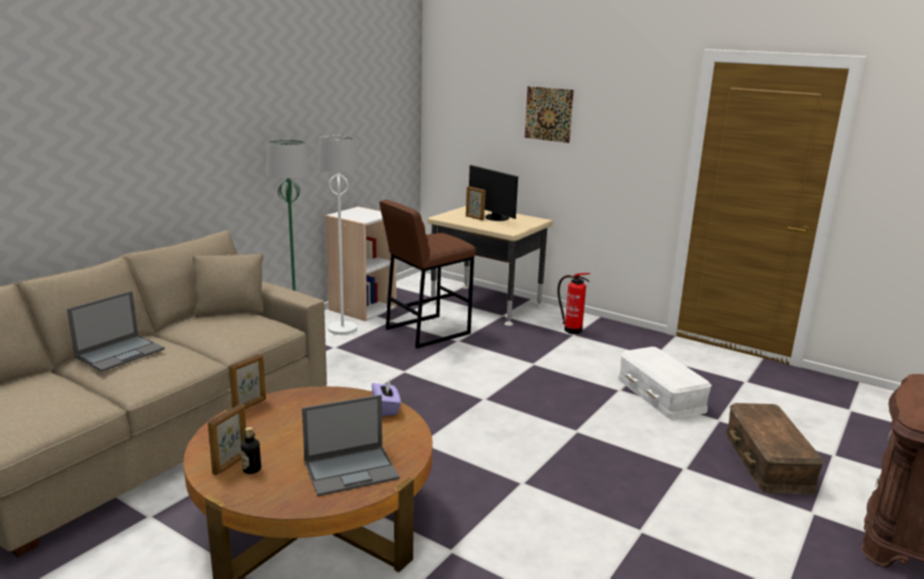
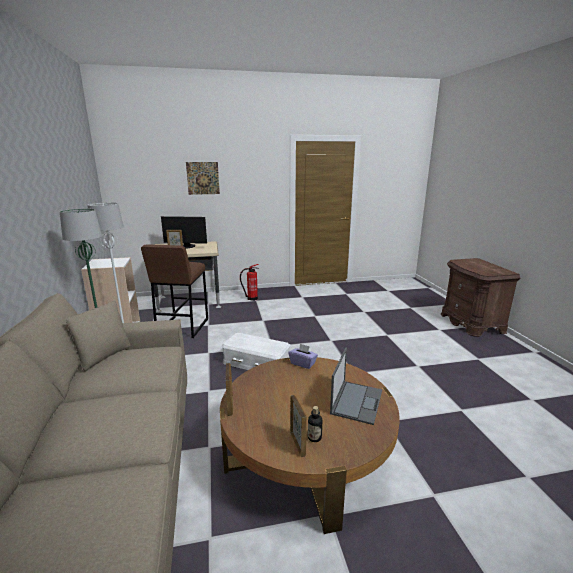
camera: 45 degrees left, 0 degrees up
(121, 353) = (82, 425): laptop -> none
(661, 394) = (331, 311): white storage box -> white storage box (257, 362)
(769, 461) = (401, 319): brown storage box -> none

